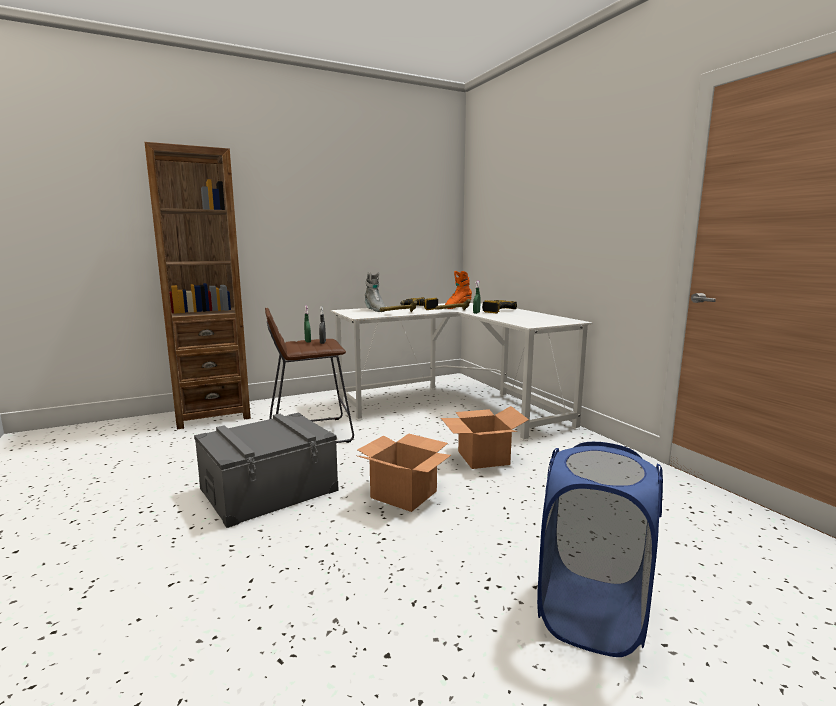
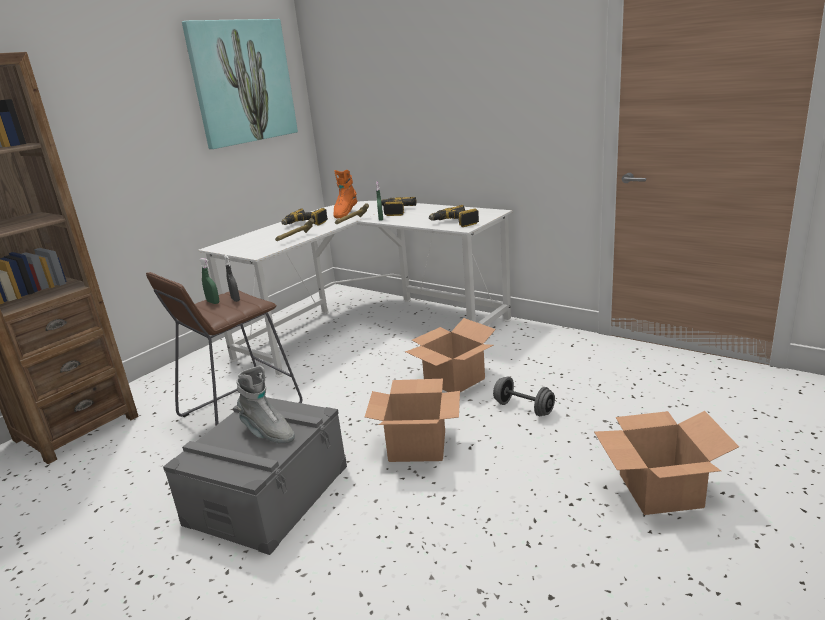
camera: 25 degrees left, 10 degrees up
(374, 310) = (256, 238): grey boot -> grey boot (267, 433)
(406, 199) = (242, 82): none -> picture
(521, 496) = (523, 408): none -> grey dumbbell
(529, 322) = (455, 223): none -> power drill
(591, 613) = (661, 491): blue laundry basket -> cardboard box

